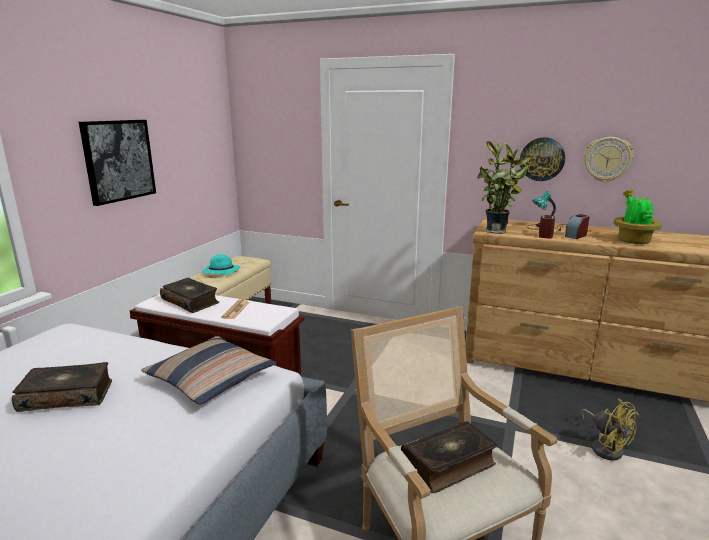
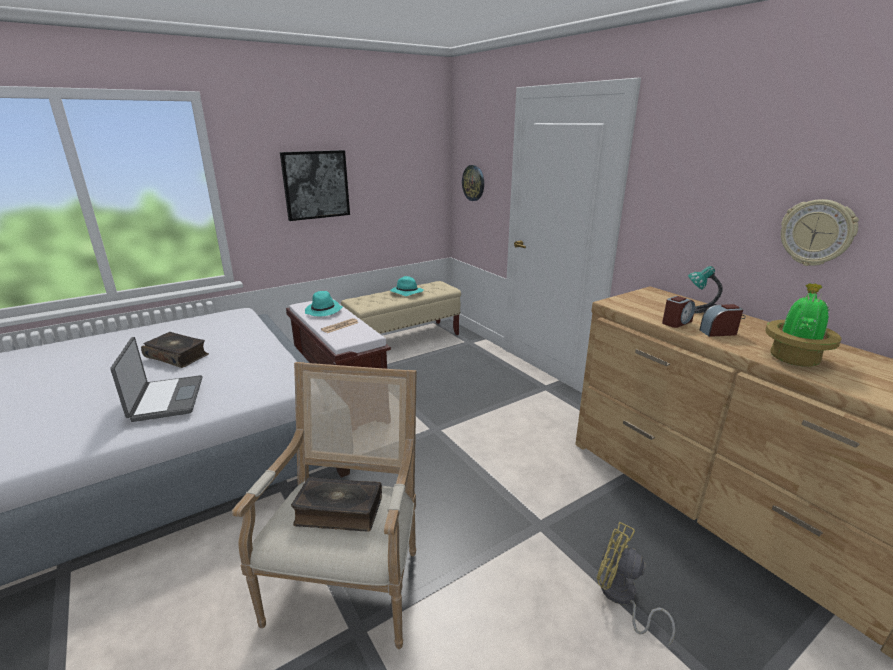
camera: 35 degrees right, 5 degrees up
(145, 440) = (166, 399): none -> laptop
(191, 301) = (324, 311): book -> turquoise hat
(211, 379) = (256, 374): pillow -> none
(498, 231) = (625, 306): potted plant -> none
(542, 159) = (726, 221): wall clock -> wall clock (473, 183)
(605, 447) = (621, 597): yellow fan -> yellow fan turned 120 degrees clockwise

